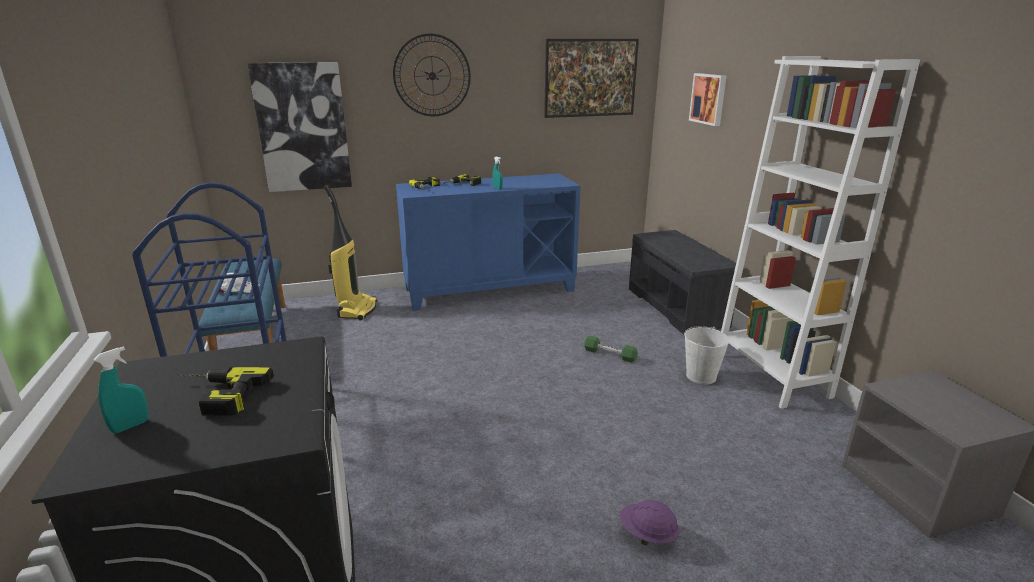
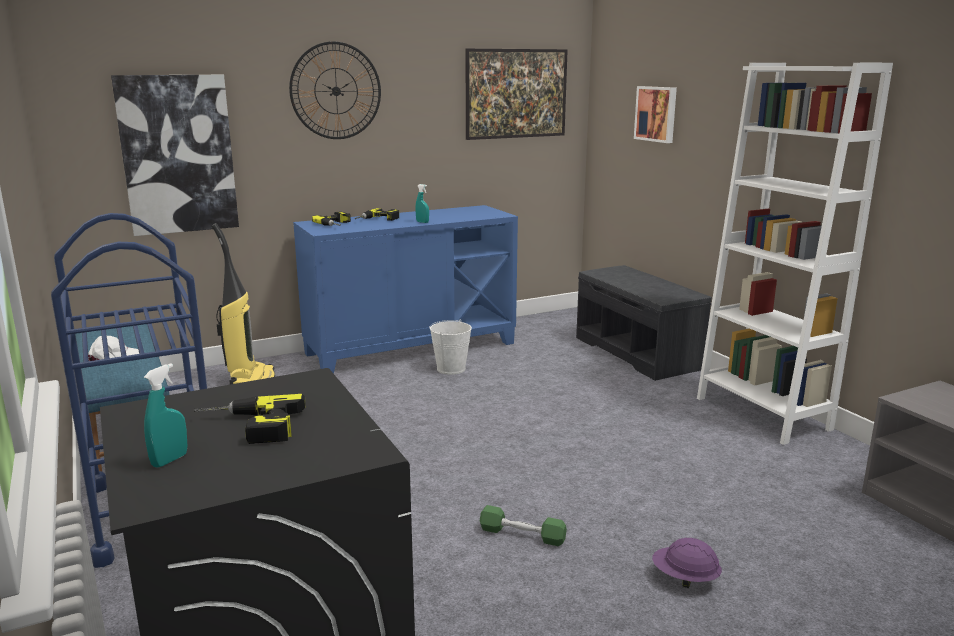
camera: 10 degrees left, 5 degrees down
(609, 354) = (579, 407): green dumbbell -> green dumbbell (522, 535)
(701, 376) = (688, 420): white bucket -> white bucket (451, 369)

